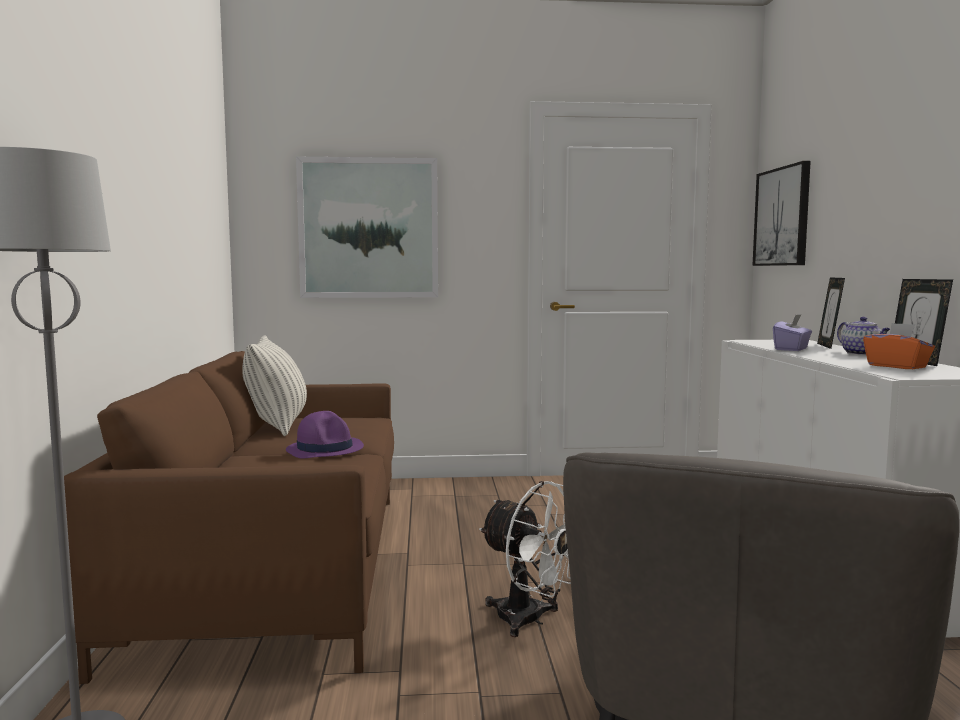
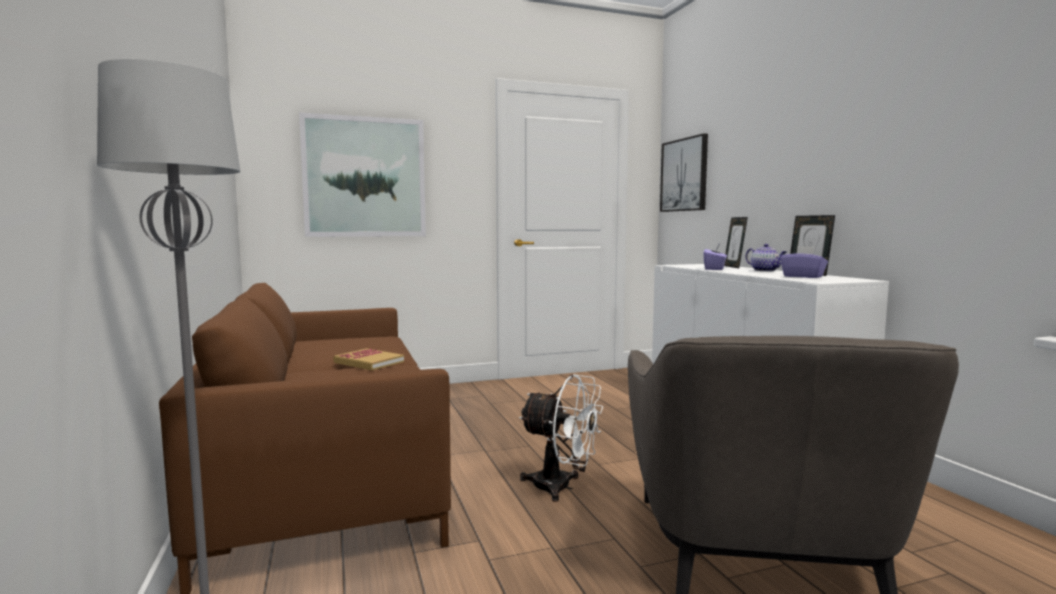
camera: 15 degrees left, 0 degrees up
(277, 426) = (307, 347): pillow -> none
(325, 449) = (369, 362): purple hat -> book
(897, 366) = (803, 276): orange tissue box -> purple tissue box

